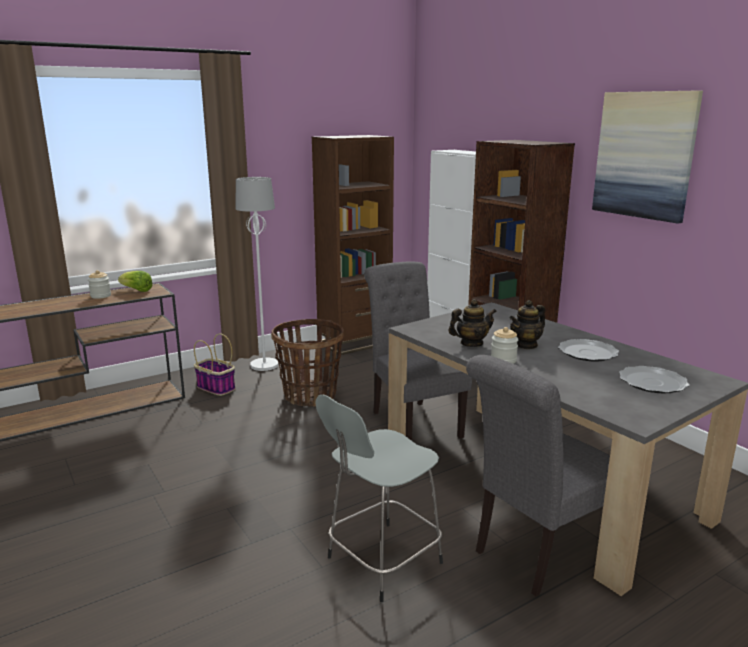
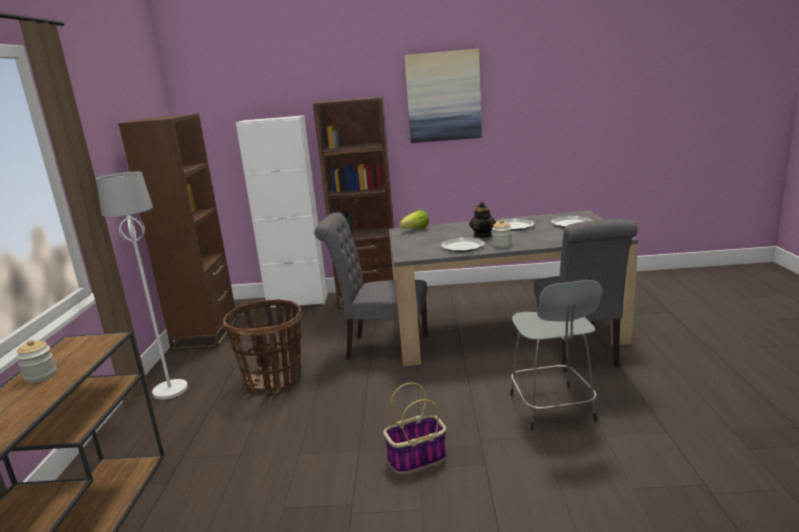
camera: 55 degrees left, 0 degrees up
(137, 290) = (69, 351): lettuce -> lettuce (416, 229)
(215, 388) = (172, 431): basket -> basket (416, 459)
(471, 344) = (462, 247): teapot -> plate

